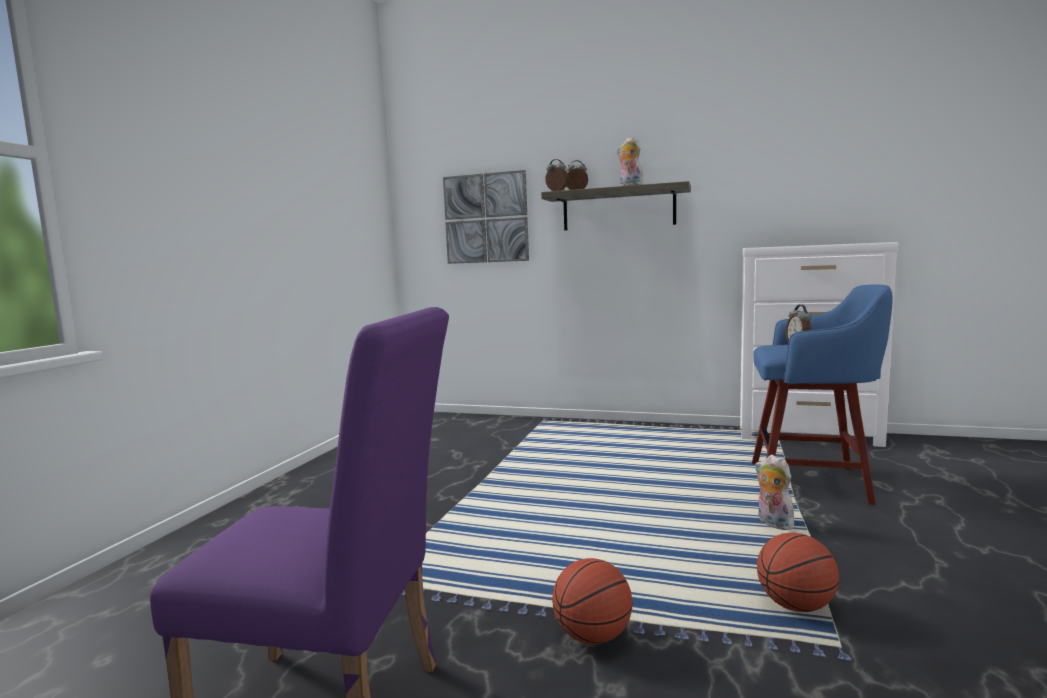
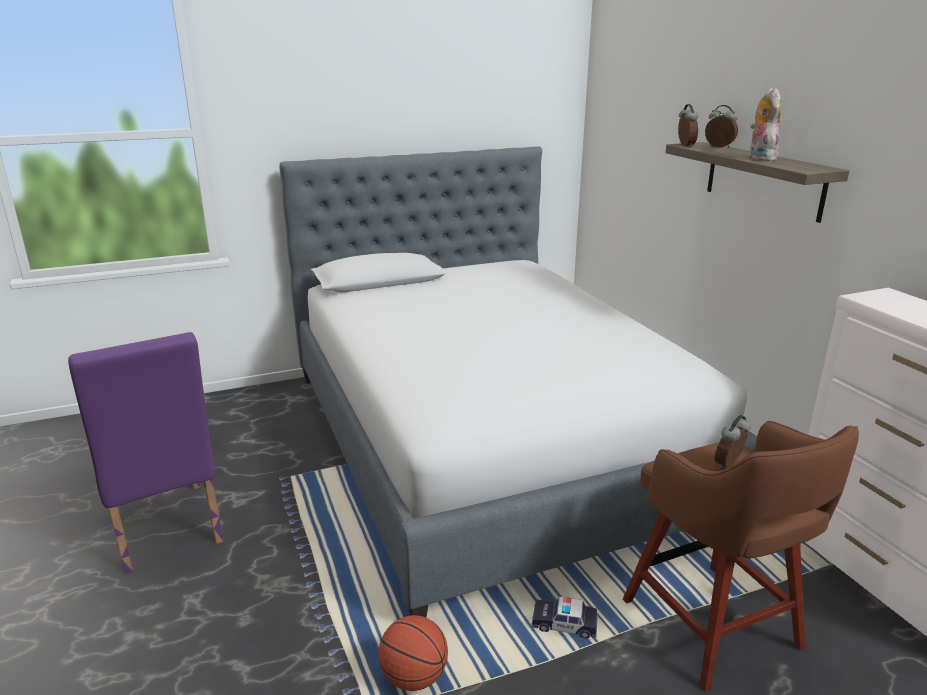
camera: 50 degrees right, 15 degrees up
(486, 218) = (646, 154): picture -> none
(497, 476) = (489, 441): none -> bed
(592, 636) = (293, 588): basketball -> none
(772, 523) = (564, 624): plush toy -> toy car
(813, 482) = (714, 627): blue stool -> brown stool

